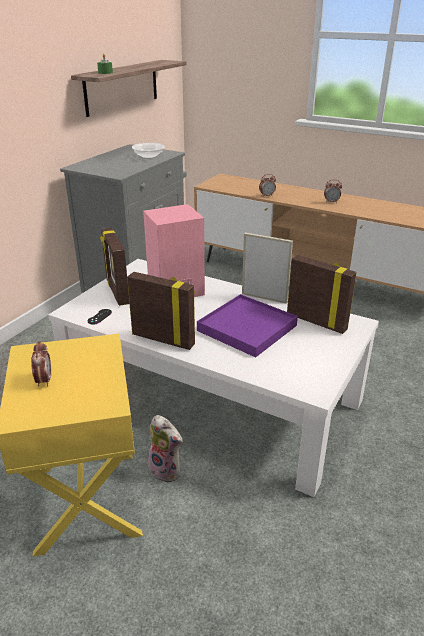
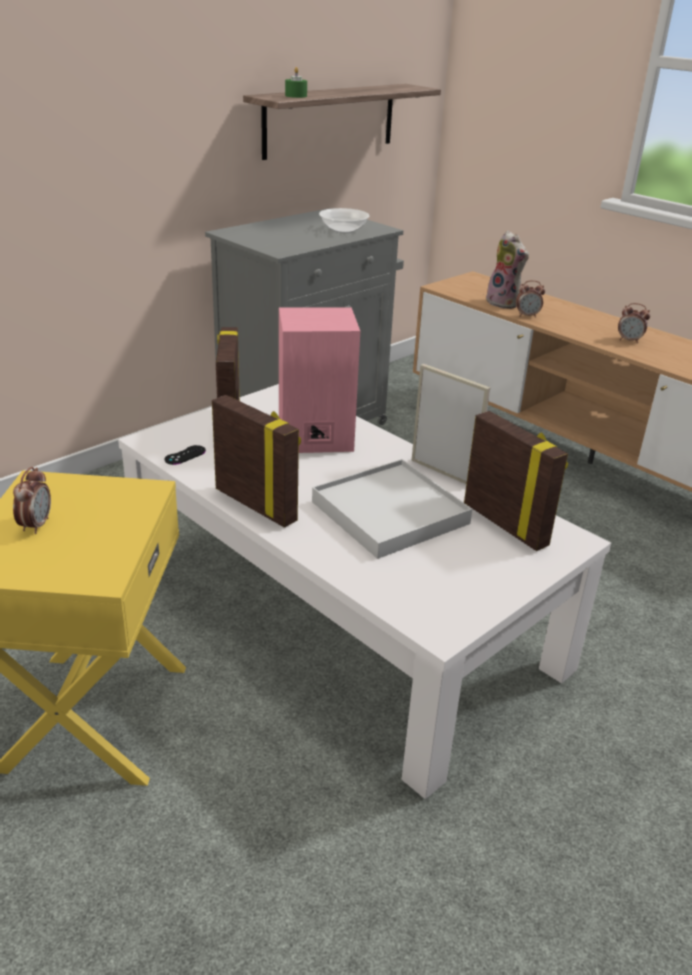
camera: 15 degrees right, 0 degrees up
(167, 470) = (225, 702): plush toy -> plush toy (504, 303)
(246, 328) = (389, 512): purple tray -> white tray

